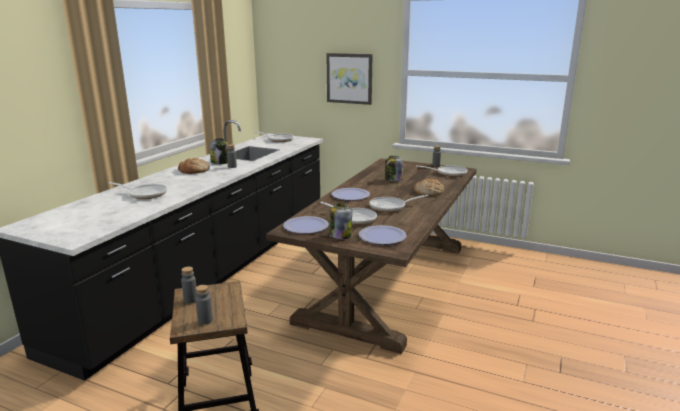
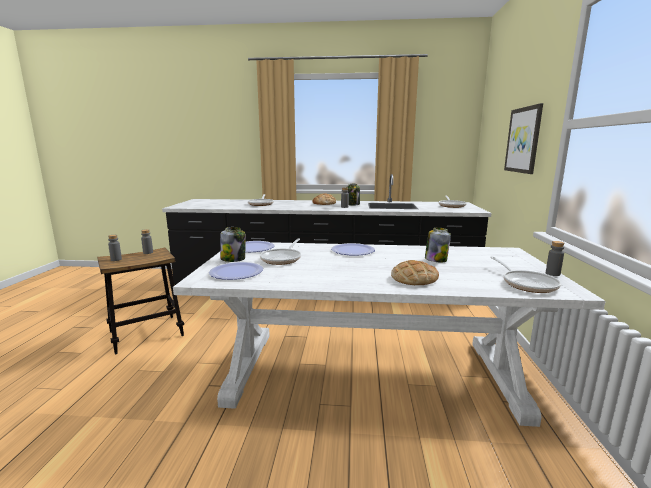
camera: 70 degrees right, 5 degrees down
(386, 281) = (371, 371): brown dining table -> white dining table
(390, 207) = (330, 267): frying pan -> none

